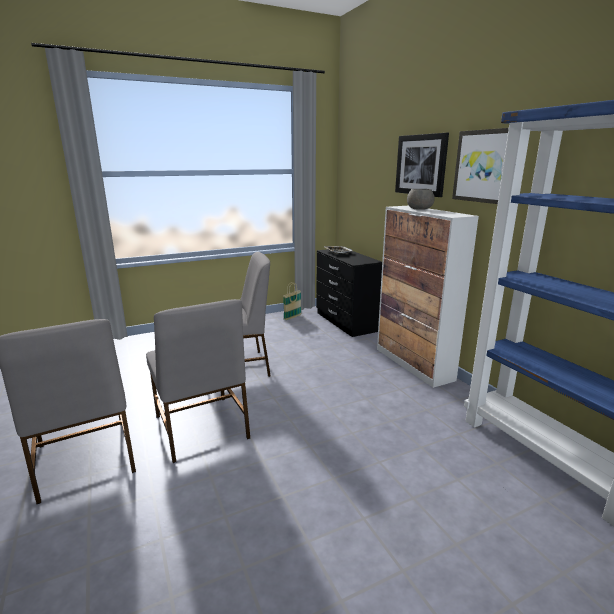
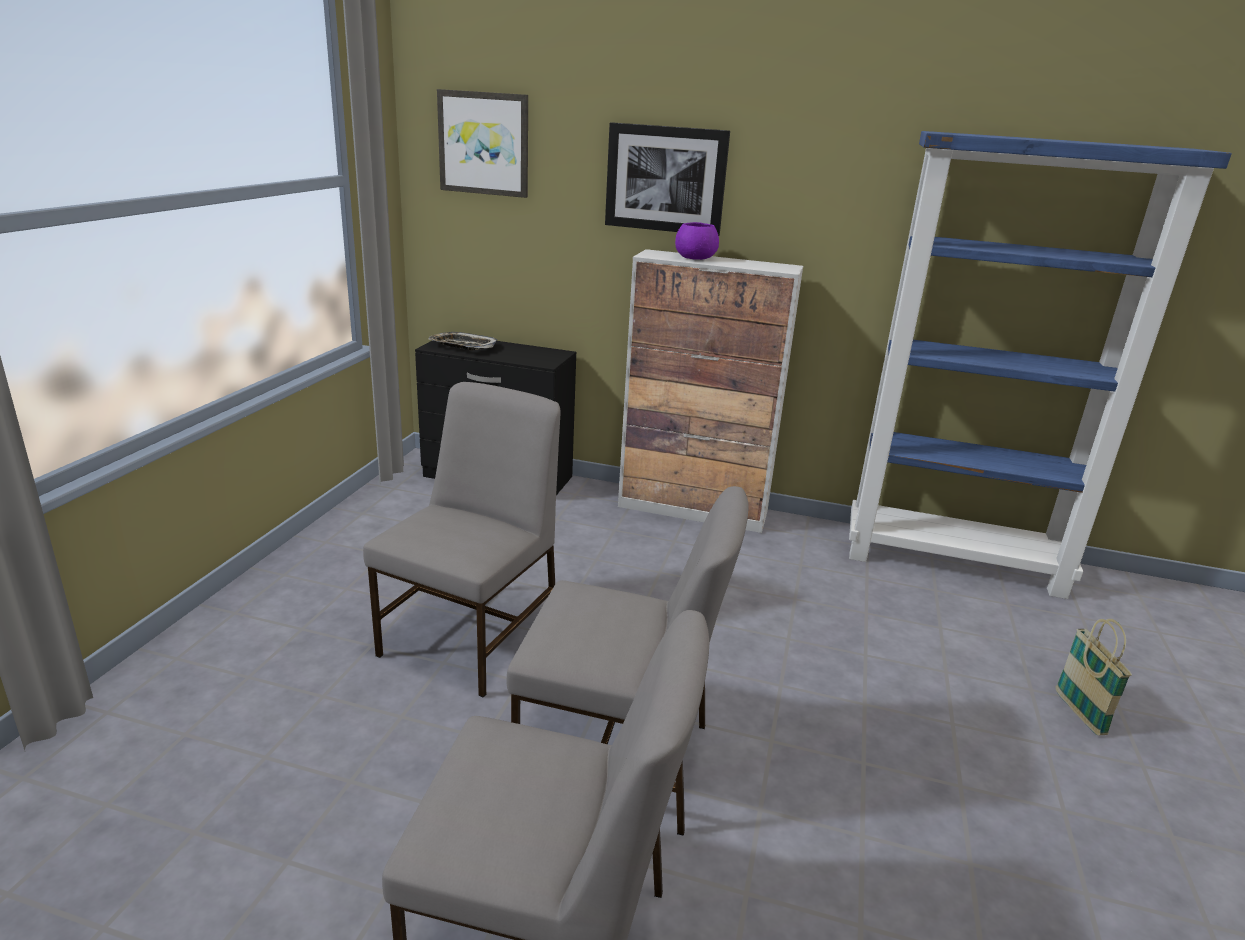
camera: 50 degrees left, 5 degrees up
(292, 317) = (394, 501): basket -> basket (1079, 713)
(419, 209) = (694, 258): grey bowl -> purple bowl
(483, 166) = (803, 191): picture -> picture (484, 143)

